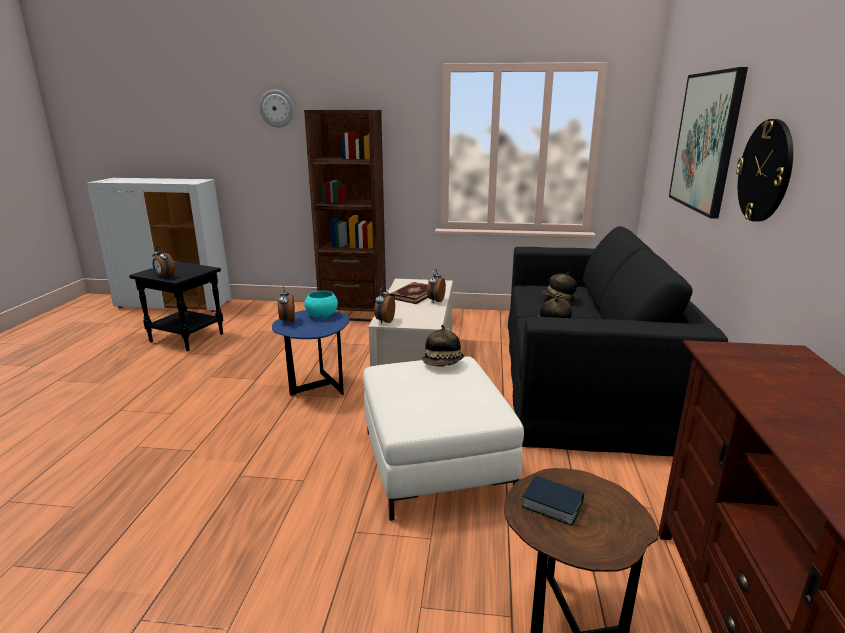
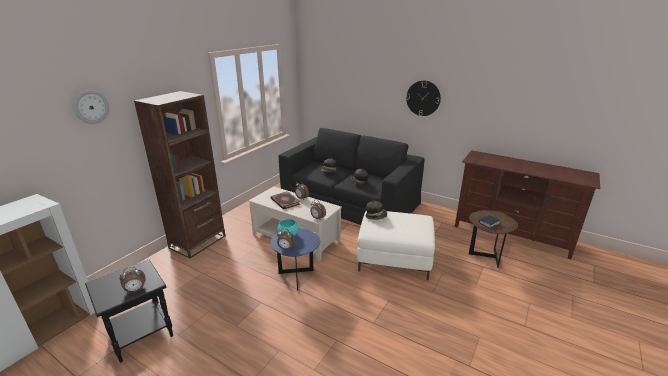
camera: 65 degrees left, 5 degrees up
(706, 142) = (369, 85): picture -> none

